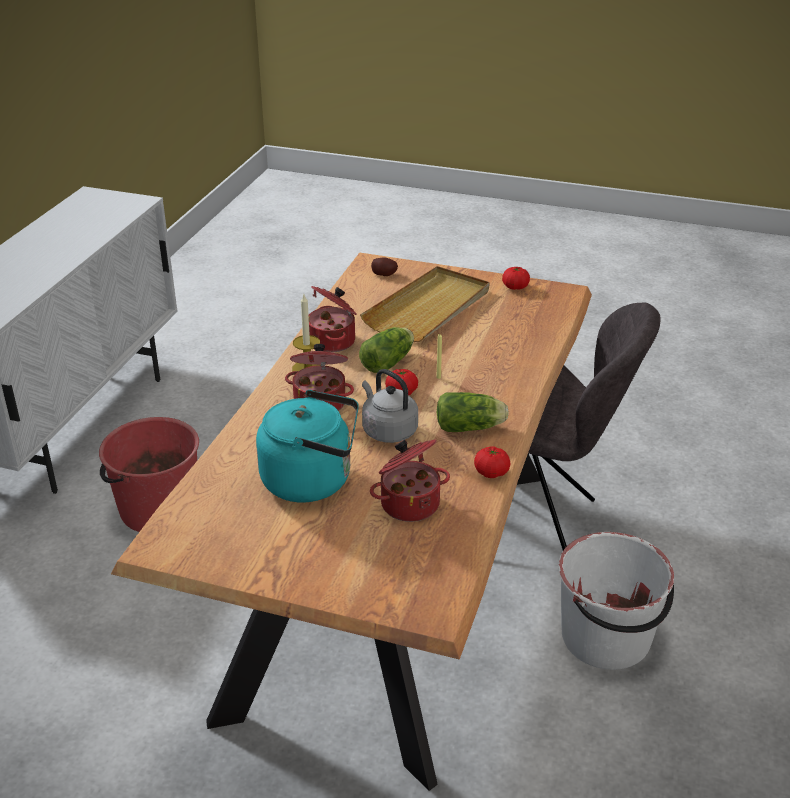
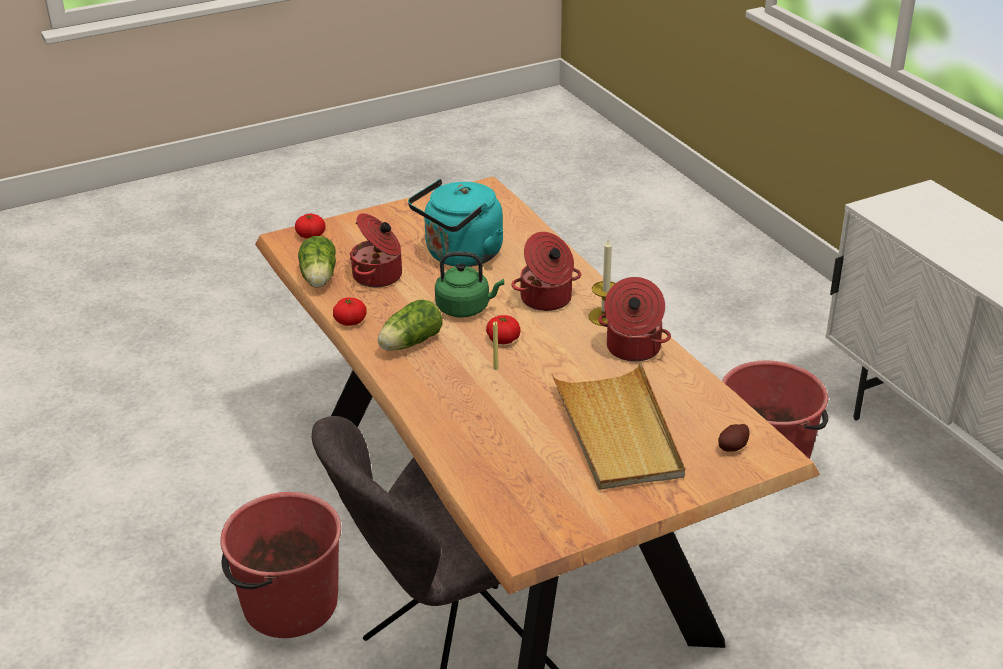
camera: 135 degrees right, 0 degrees up
(387, 430) = (466, 308): grey kettle -> green kettle
(389, 362) = (556, 358): lettuce -> lettuce (318, 279)
(515, 287) = (583, 517): tomato -> tomato (311, 235)
(607, 638) = (289, 604): white bucket -> red bucket

